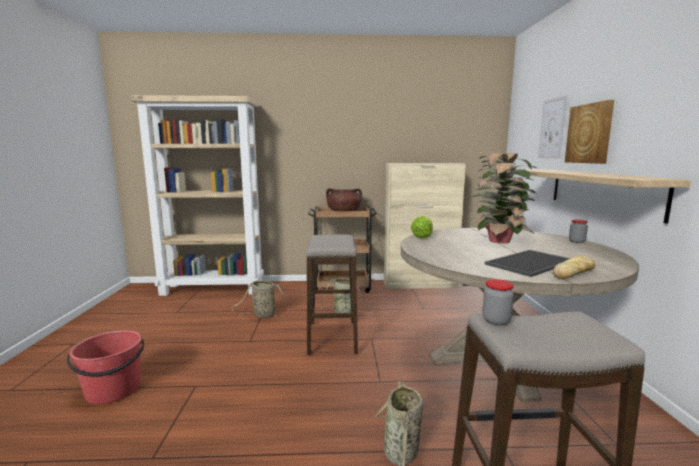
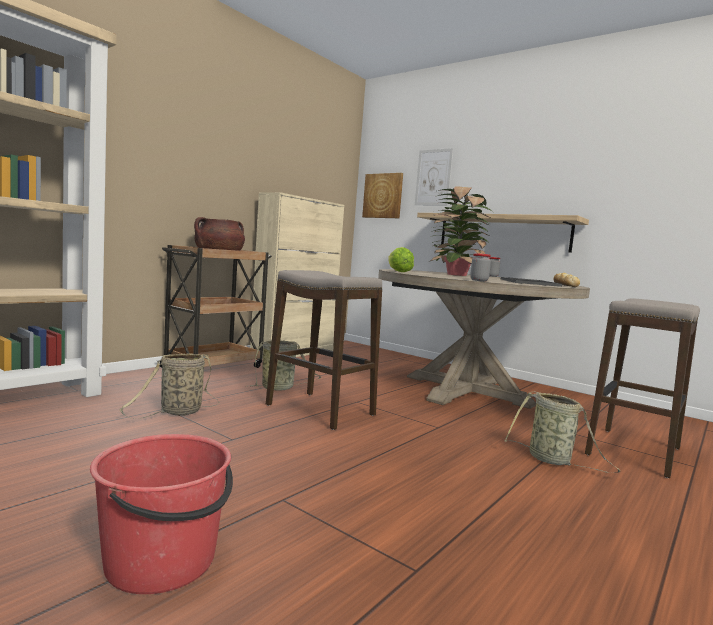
camera: 50 degrees left, 5 degrees down
(496, 320) = (636, 301): jar -> jar (479, 280)
(589, 133) = (484, 184): picture -> picture (383, 196)

